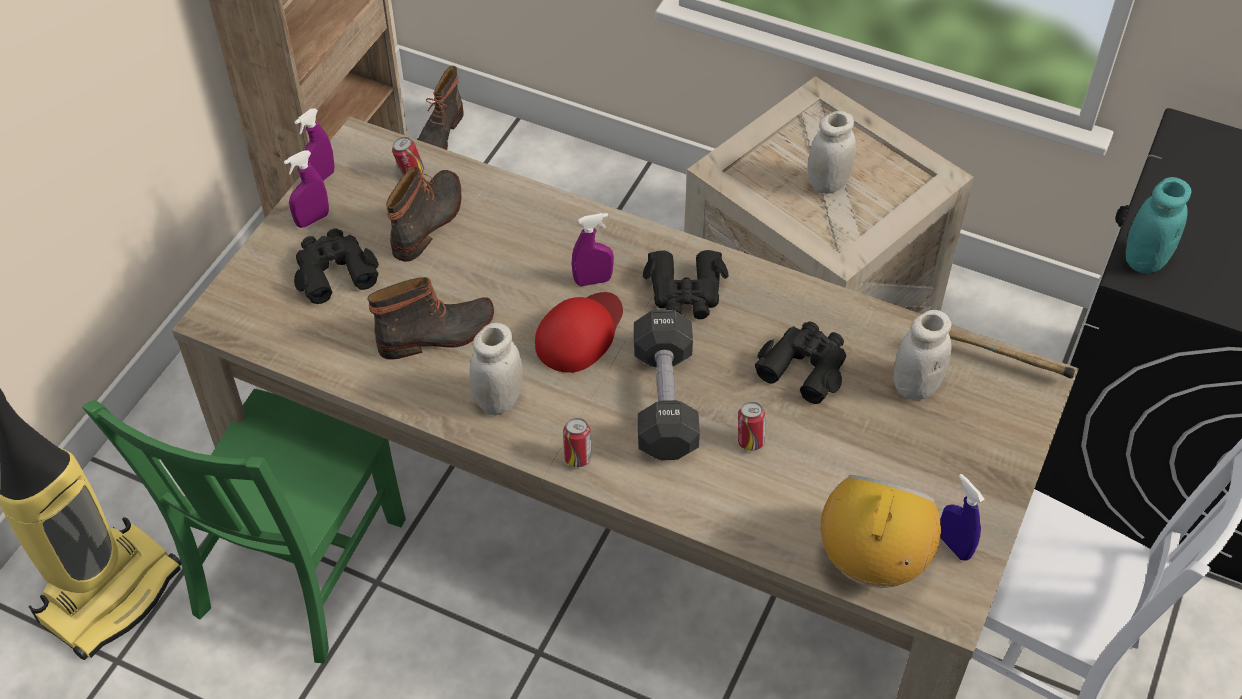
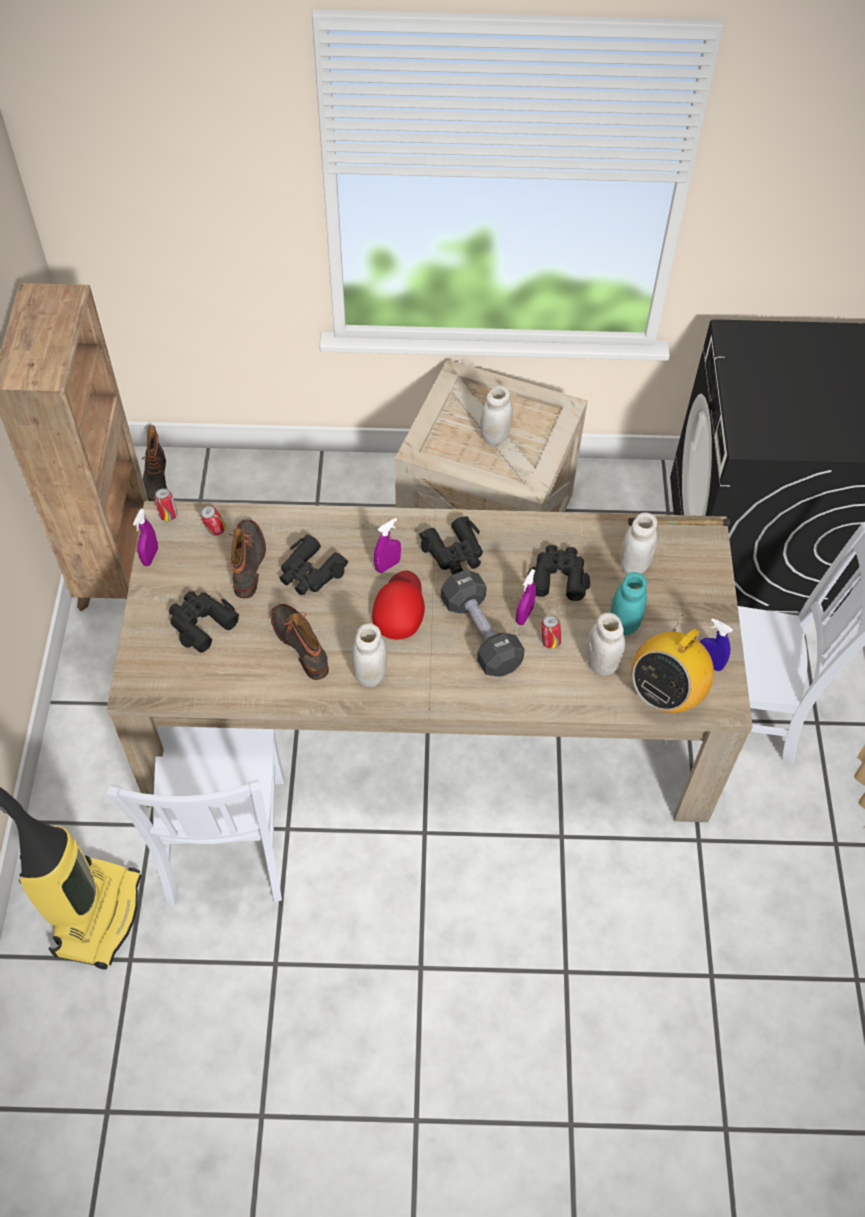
camera: 25 degrees left, 5 degrees up
(296, 572) = (226, 845): green chair -> white chair
(312, 219) = (162, 590): purple spray bottle -> purple spray bottle (524, 615)
(437, 335) = (302, 644): boot -> boot turned 75 degrees counterclockwise
(495, 257) = (310, 572): none -> black binoculars
(577, 457) = (444, 695): can -> can (168, 515)
(804, 493) = (601, 663): none -> white jar
(872, 562) = (665, 693): radio -> radio turned 135 degrees counterclockwise
(1144, 260) = (747, 432): turquoise jar -> turquoise jar (624, 624)

